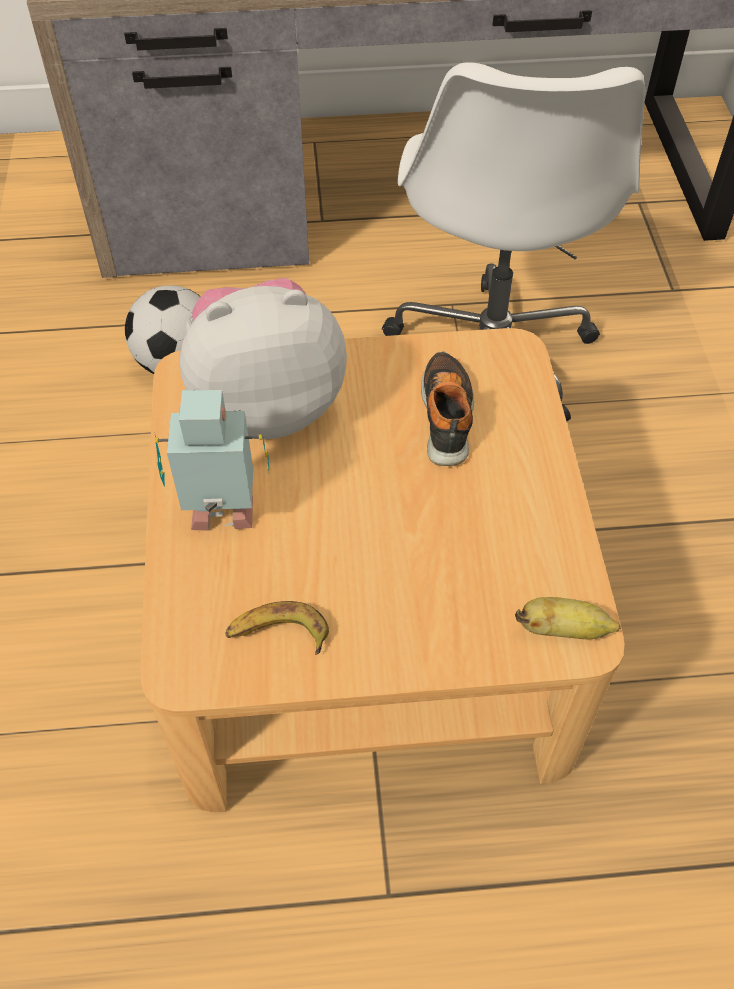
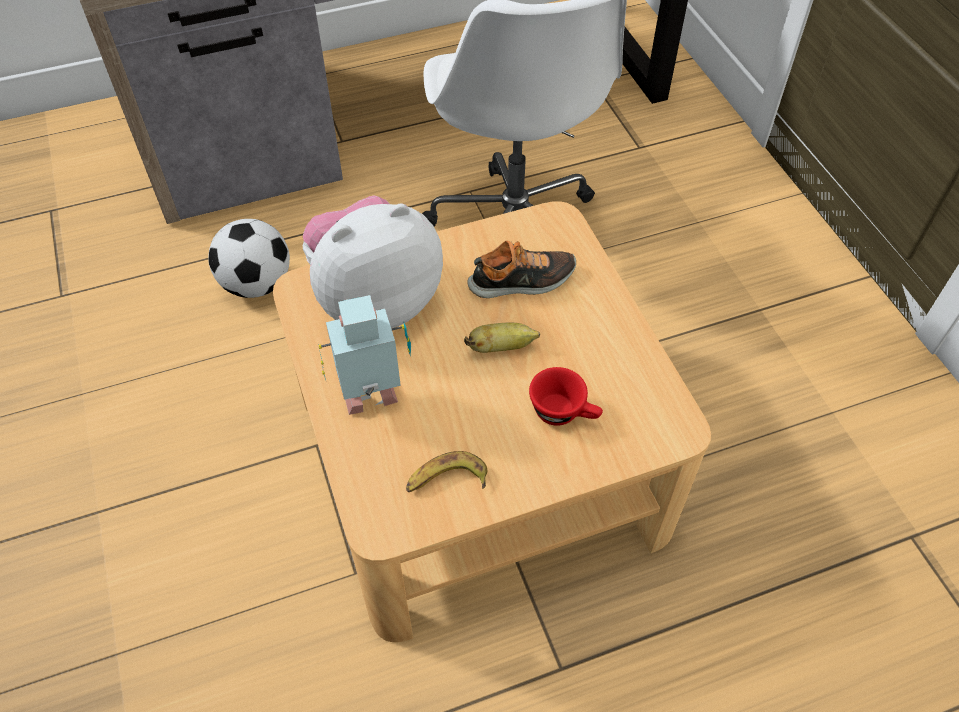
camera: 15 degrees left, 0 degrees up
(446, 585) = (564, 412): none -> red cup
(447, 416) = (522, 281): shoe -> shoe turned 90 degrees clockwise
(563, 630) = (662, 426): banana -> banana (501, 347)

